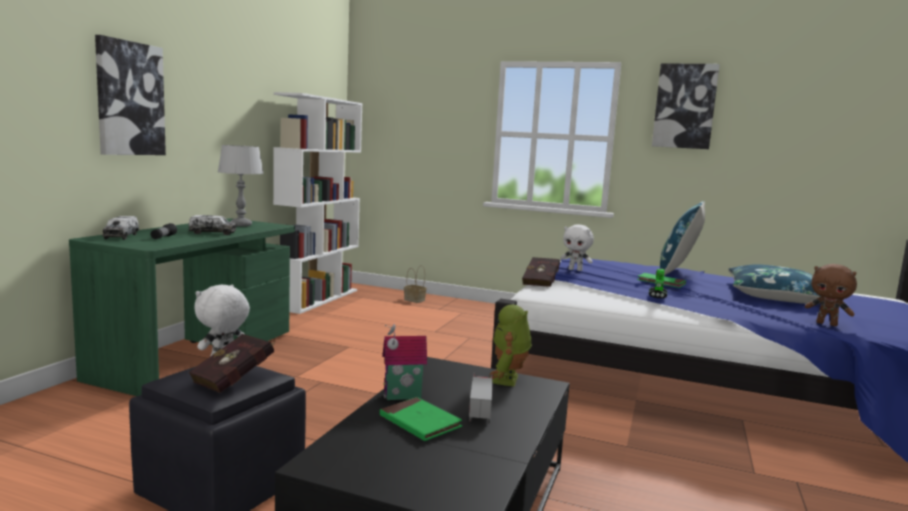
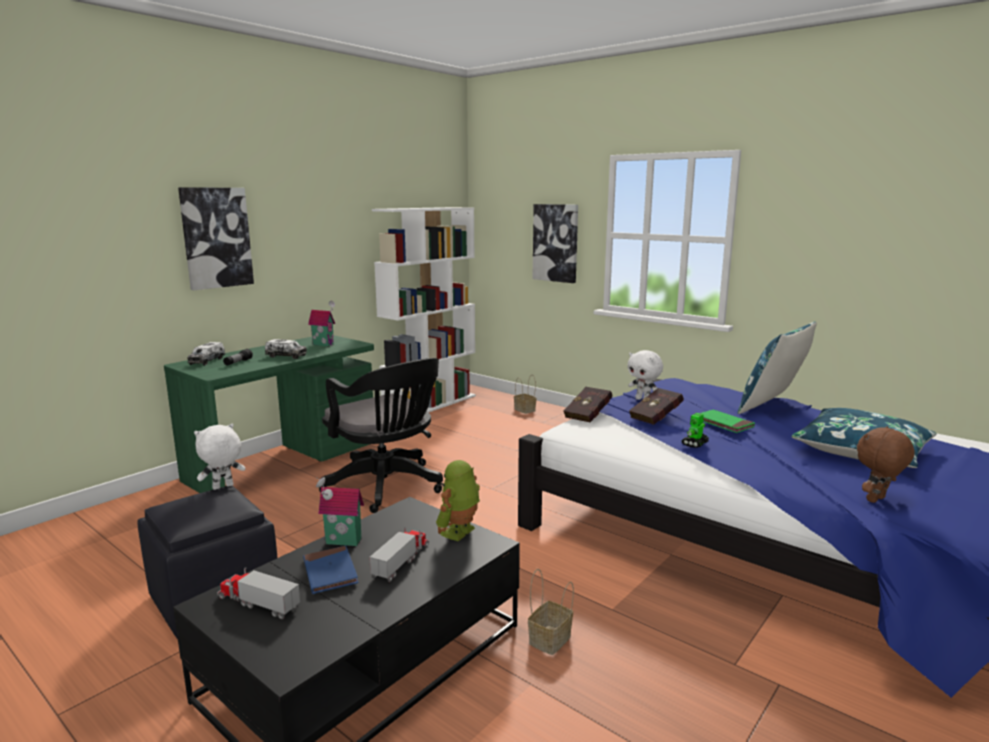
camera: 20 degrees right, 5 degrees up
(236, 380) = (208, 513): red book -> red book (657, 418)
(241, 225) = (324, 344): grey table lamp -> toy house
(333, 369) = (387, 487): none -> black office chair
(372, 456) = (257, 603): none -> toy truck
(420, 422) = (330, 573): green book -> blue book
(598, 477) = (550, 641): none -> basket
(684, 106) = (815, 200): picture -> picture (556, 243)
(827, 324) = (877, 500): brown plush toy -> brown plush toy turned 90 degrees clockwise

